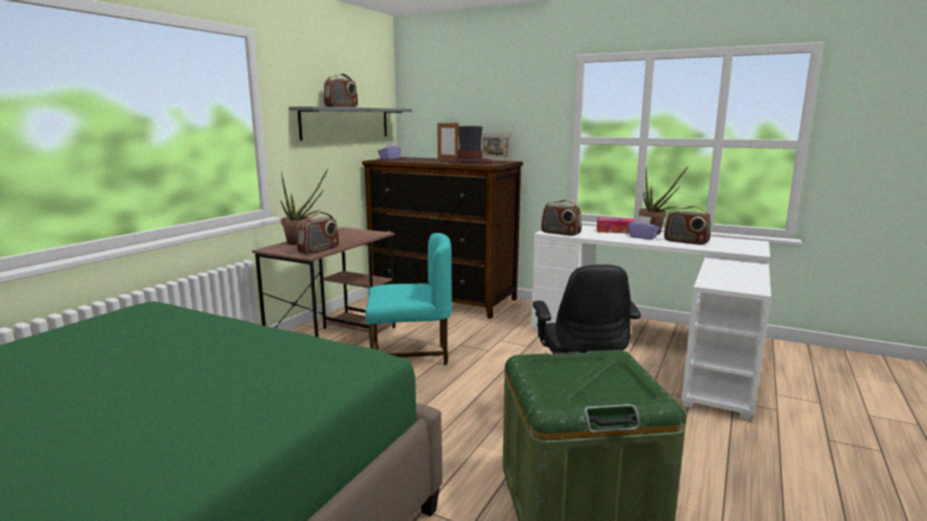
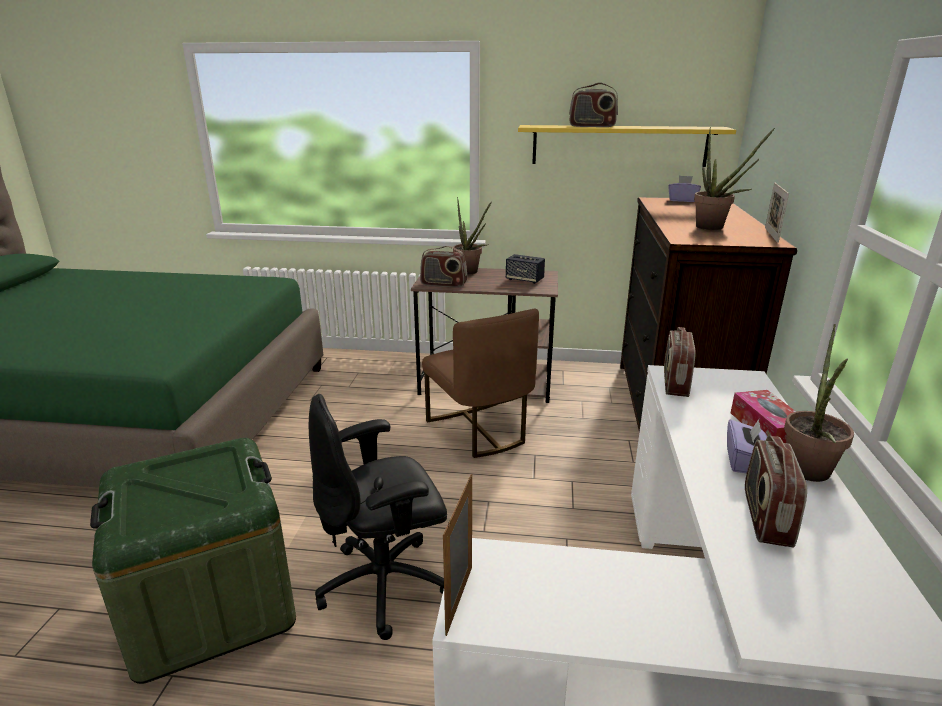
camera: 70 degrees right, 10 degrees up
(346, 123) = (619, 145): grey shelf -> yellow shelf
(349, 234) = (524, 280): none -> speaker
(409, 356) = (479, 430): turquoise chair -> brown chair
(448, 158) = (745, 216): picture frame -> picture frame (459, 599)
(470, 162) = (715, 228): hat -> potted plant

